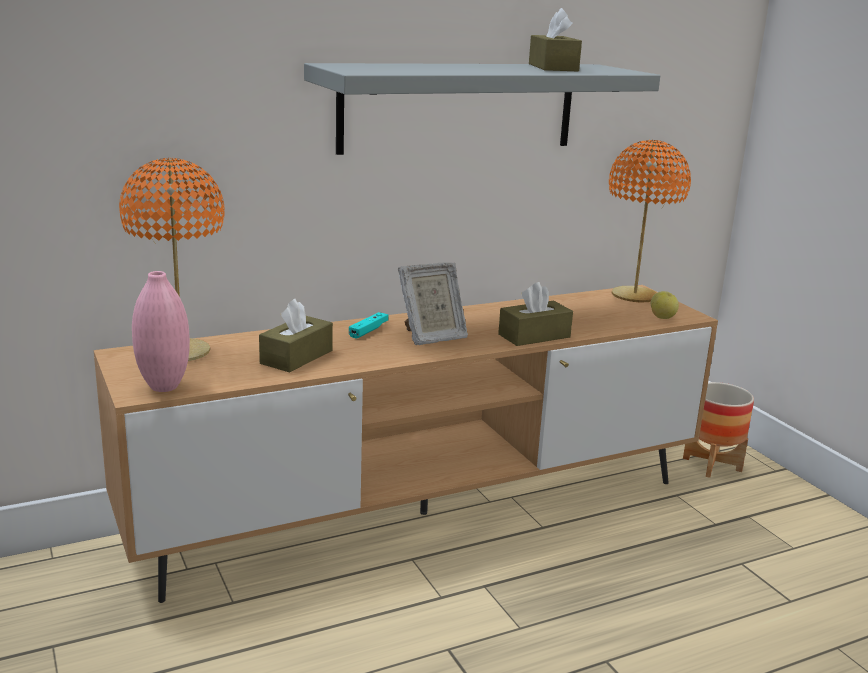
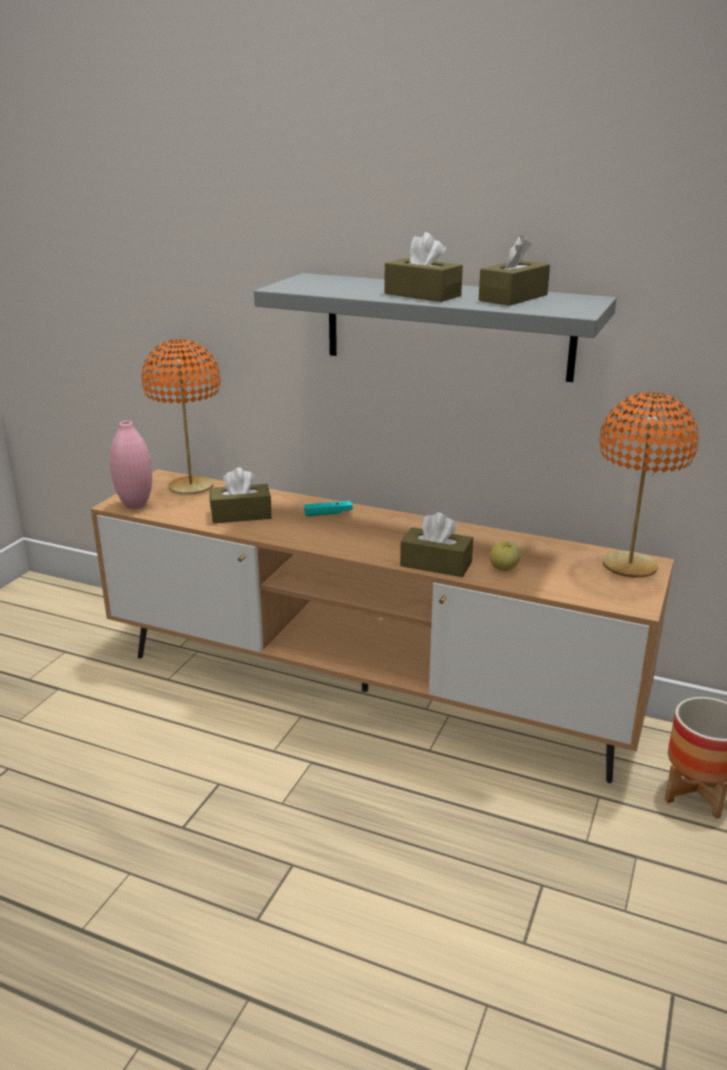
camera: 50 degrees right, 5 degrees up
(431, 337) = (358, 534): picture frame -> none
(490, 69) = (422, 294): none -> brown tissue box
(662, 317) = (601, 595): apple -> apple (504, 568)

